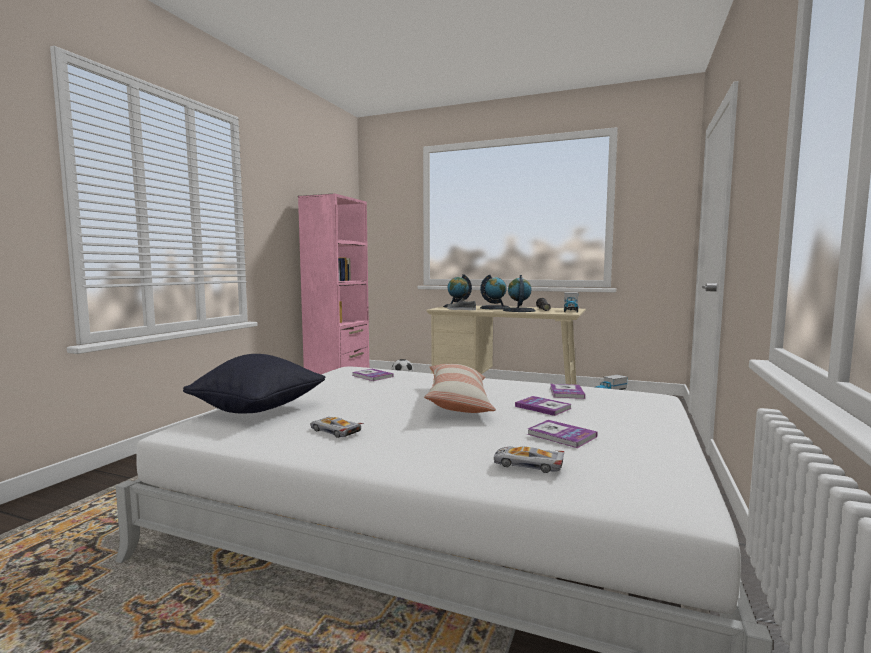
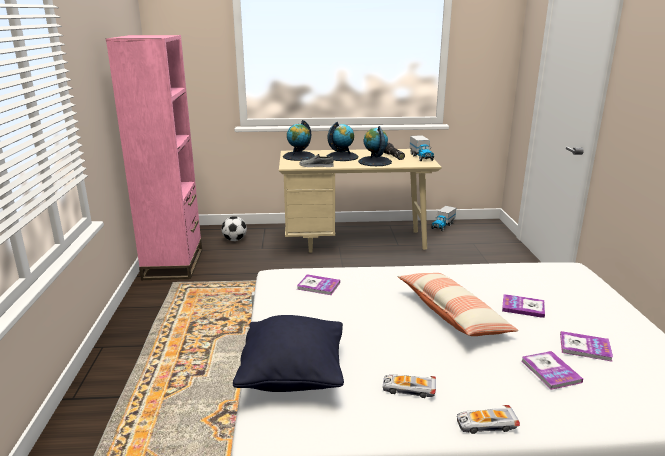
camera: 25 degrees left, 15 degrees up
(528, 464) = (608, 393): toy car -> toy car (486, 424)
(566, 392) = (511, 278): book -> book (550, 371)

